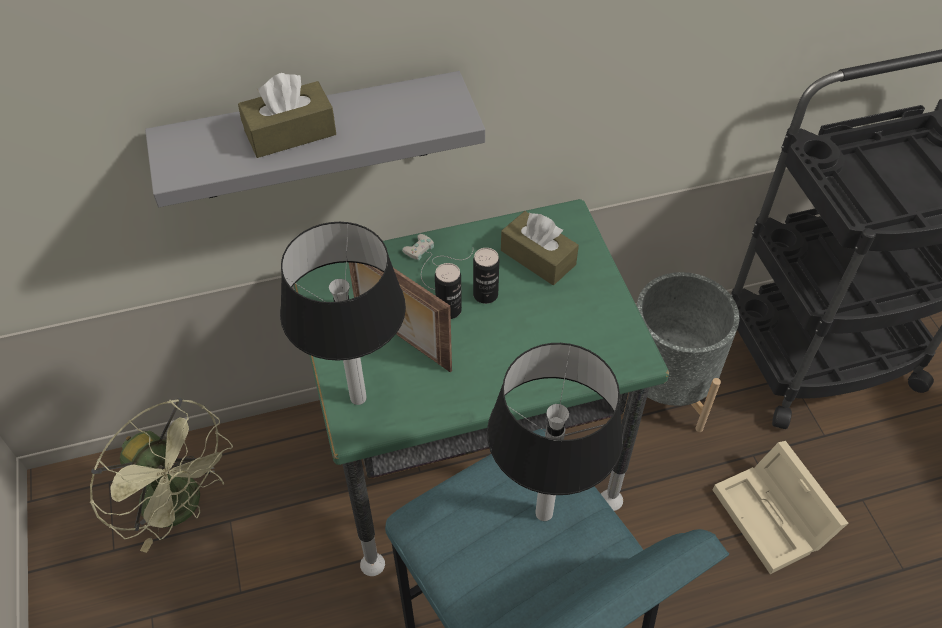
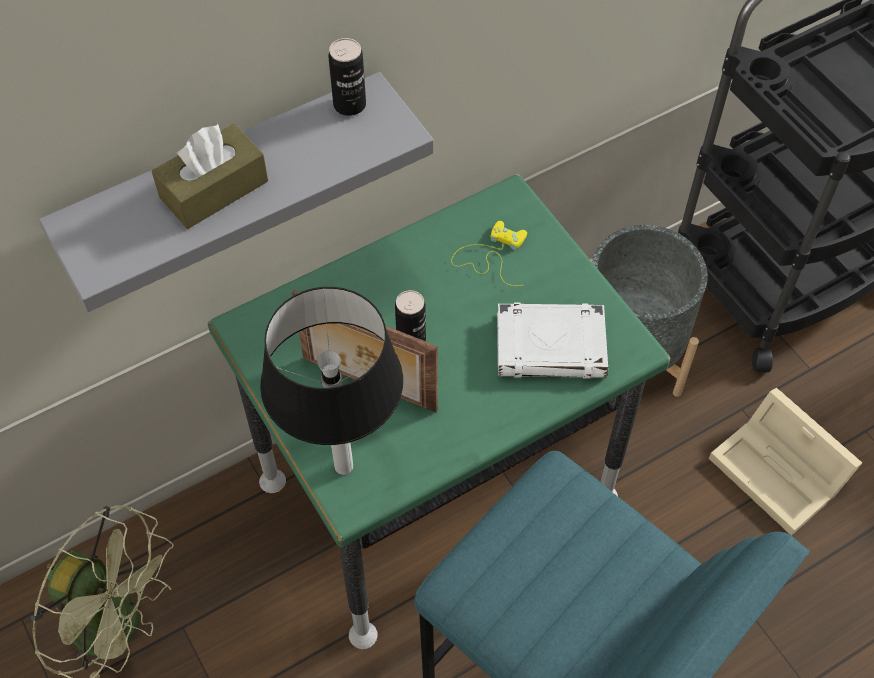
camera: 15 degrees left, 5 degrees up
(433, 264) = (376, 288): white game controller -> none
(485, 294) = (446, 312): can -> can (349, 105)
(538, 257) = (490, 255): brown tissue box -> yellow game controller
(543, 512) = (583, 544): table lamp -> none
(567, 340) = (552, 346): none -> white book

